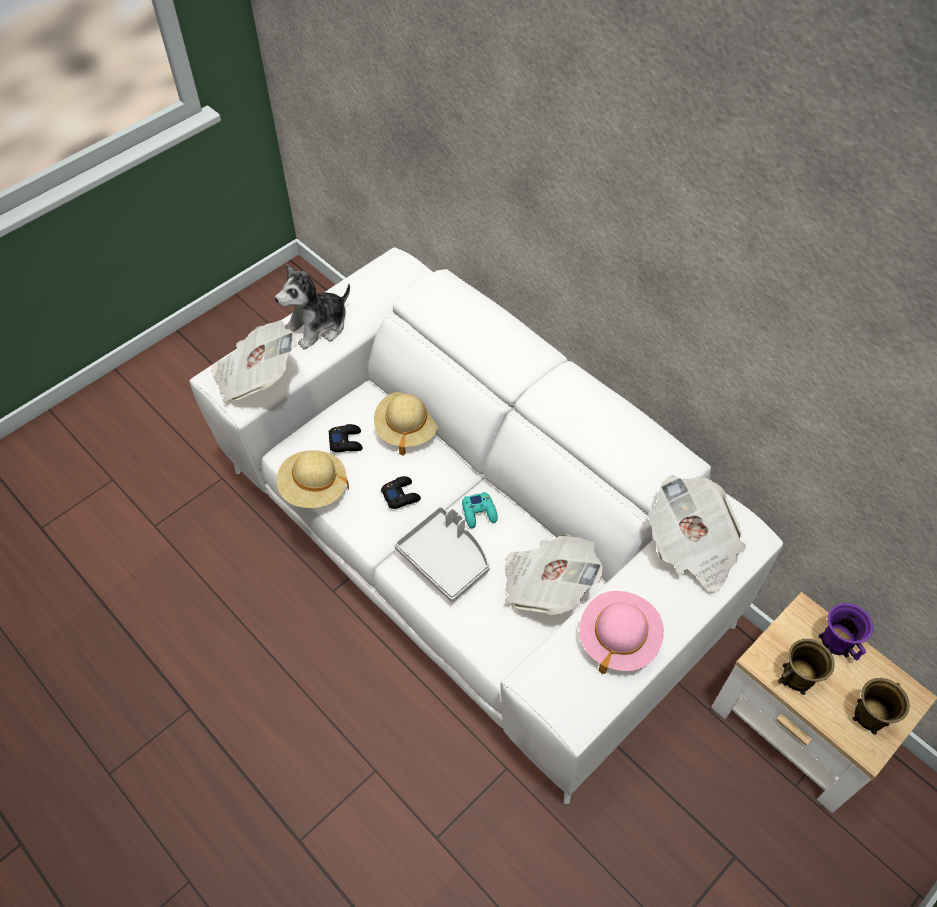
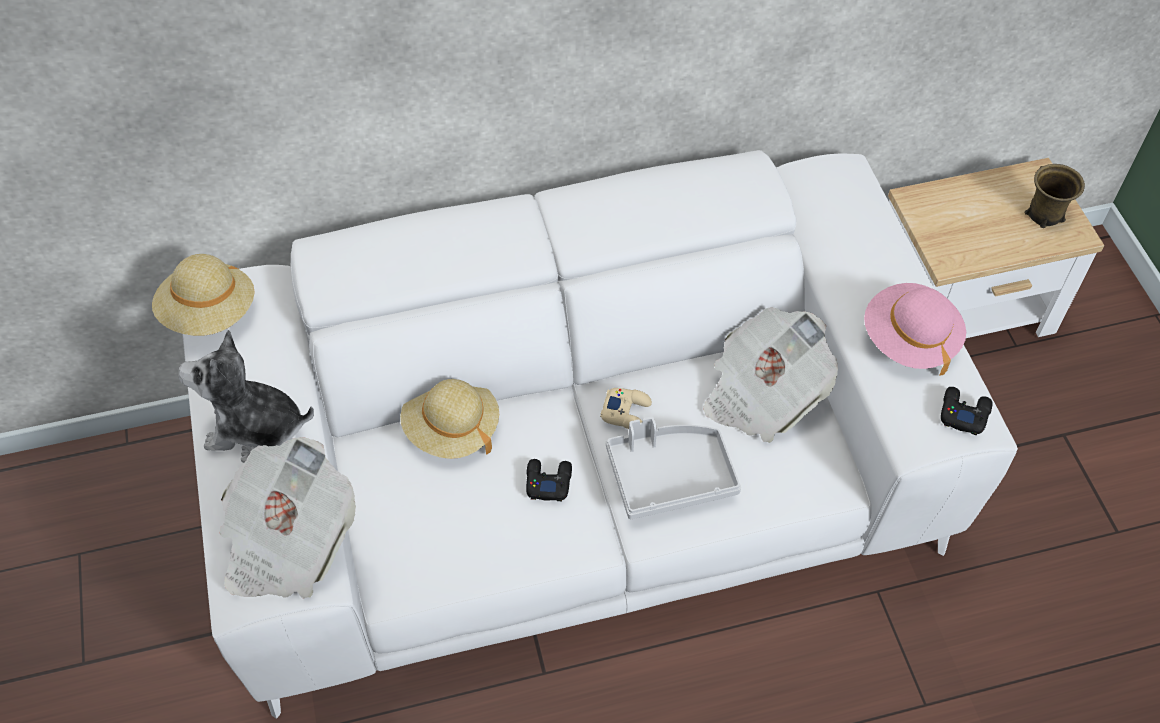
camera: 60 degrees left, 0 degrees up
(314, 488) = (471, 576): beige hat -> beige hat (209, 313)
(318, 326) = (255, 430): plush toy -> plush toy turned 105 degrees clockwise
(346, 441) = (424, 505): black game controller -> black game controller (963, 413)
(479, 513) = (626, 412): turquoise game controller -> beige game controller
(692, 546) = (834, 223): newspaper -> none
(798, 678) = (980, 243): brown mug -> none
(837, 641) = (957, 194): purple mug -> none

